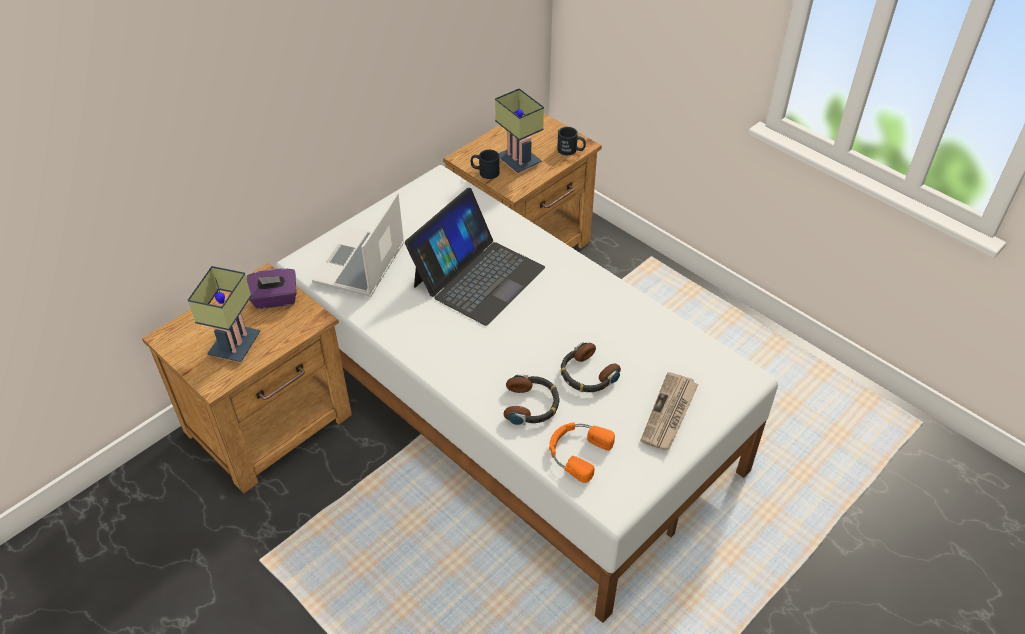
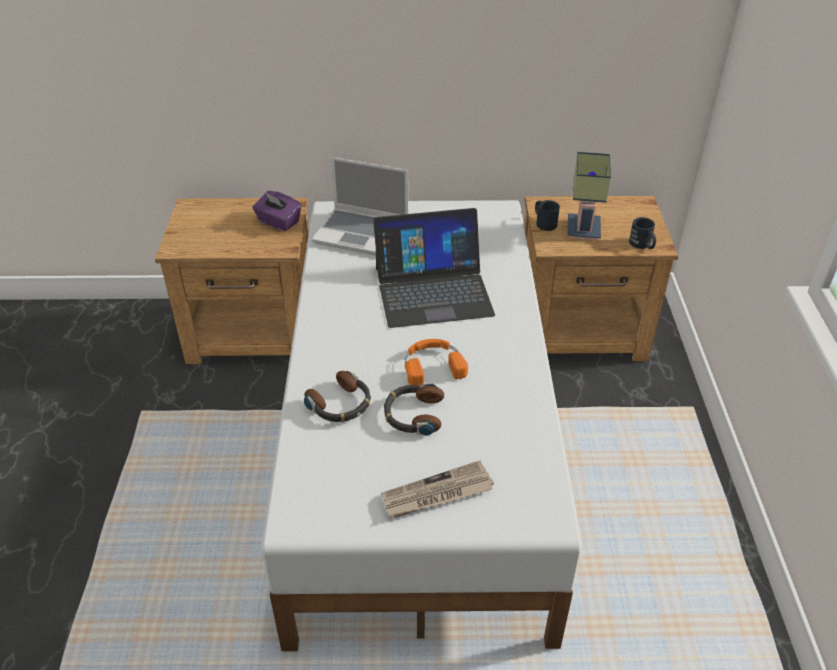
camera: 45 degrees right, 5 degrees down
(236, 347) = (215, 236): table lamp -> none
(361, 265) = (363, 234): laptop -> laptop turned 135 degrees counterclockwise
(577, 452) = (323, 463): orange headphones -> orange headphones (432, 365)

